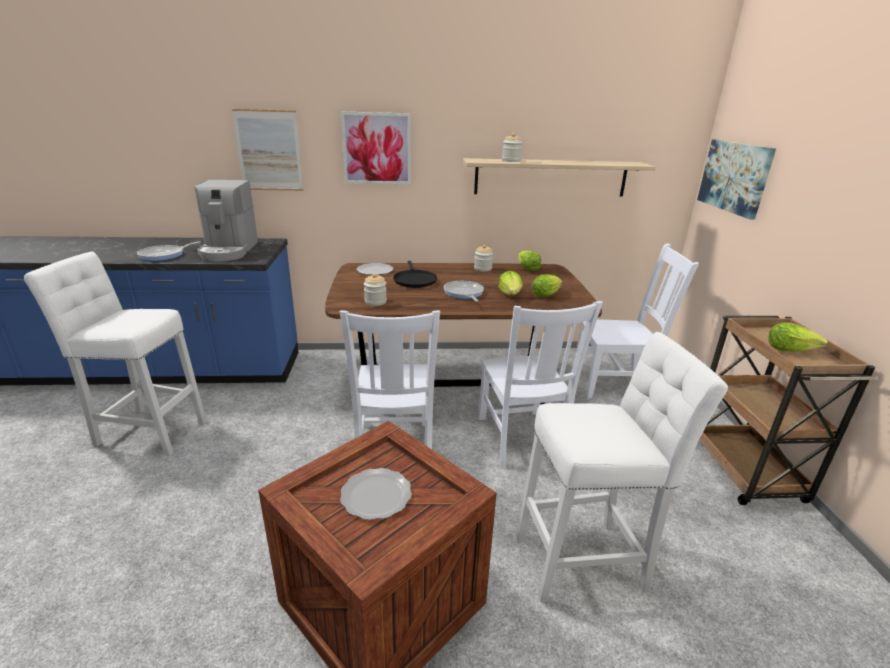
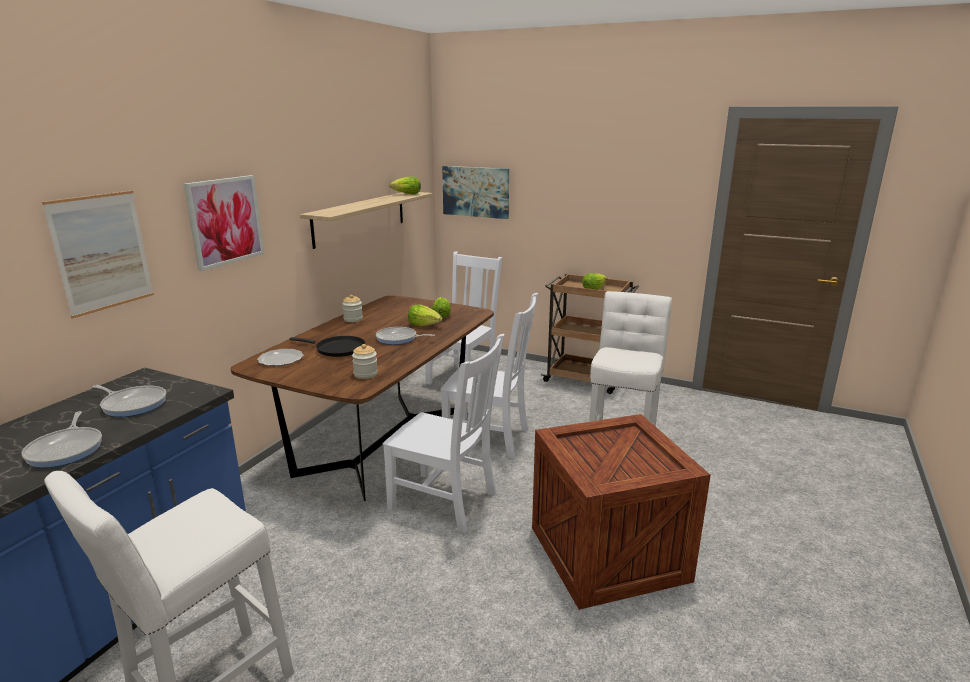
camera: 60 degrees left, 5 degrees down
(229, 250) = (133, 404): coffee machine -> frying pan
(375, 496) = (617, 455): plate -> none
(511, 161) = (346, 208): jar -> none
(527, 268) = (378, 306): lettuce -> lettuce (406, 194)

